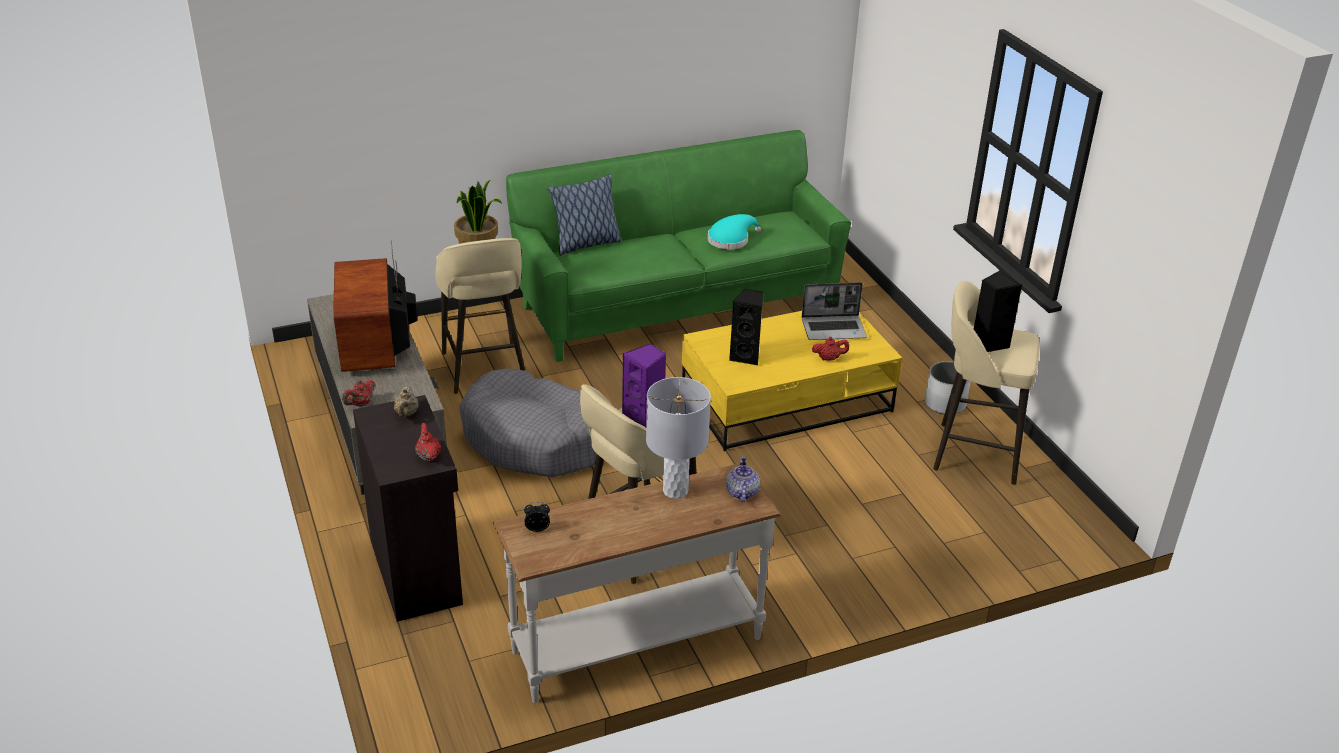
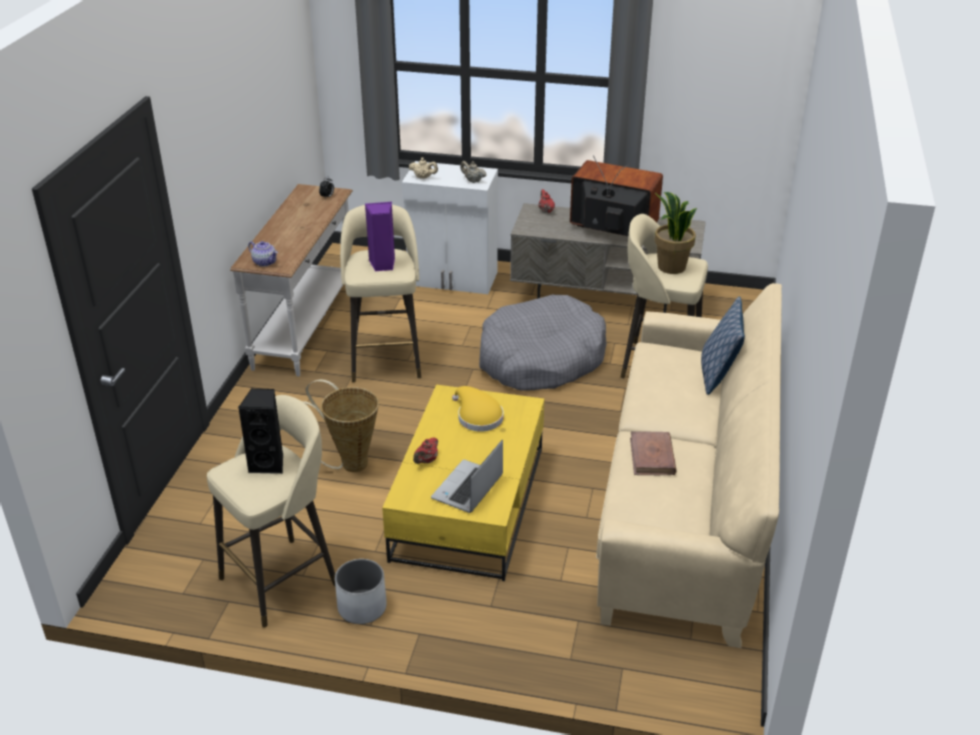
camera: 125 degrees right, 0 degrees up
(417, 571) = (453, 279): black cabinet -> white cabinet
(428, 456) = (423, 177): red teapot -> beige teapot
(675, 490) = (298, 243): grey table lamp -> none
(677, 306) = (684, 508): green sofa -> beige sofa
(731, 239) = (652, 456): turquoise hat -> brown book
(746, 356) = (477, 417): black speaker -> yellow hat
(816, 486) = (348, 463): none -> basket

